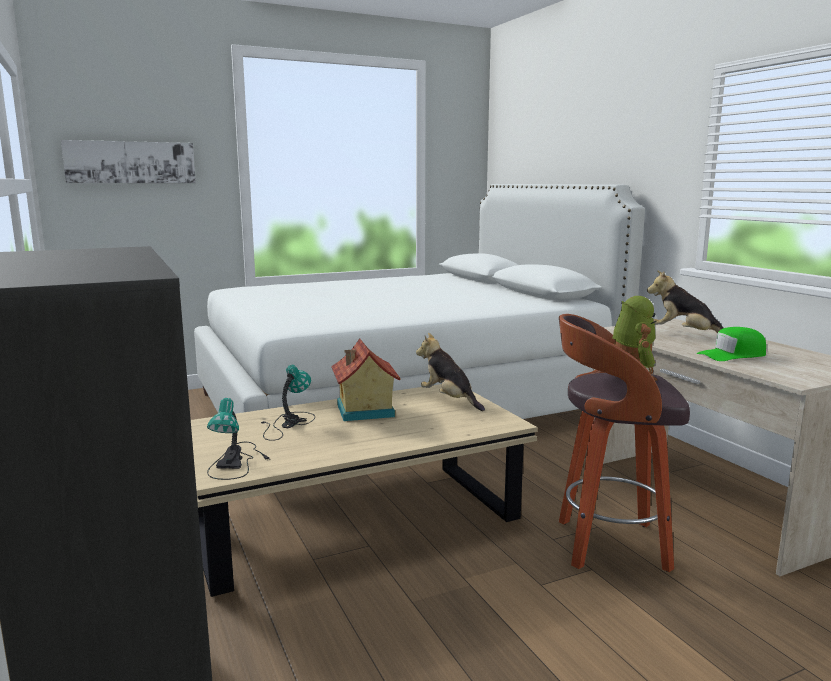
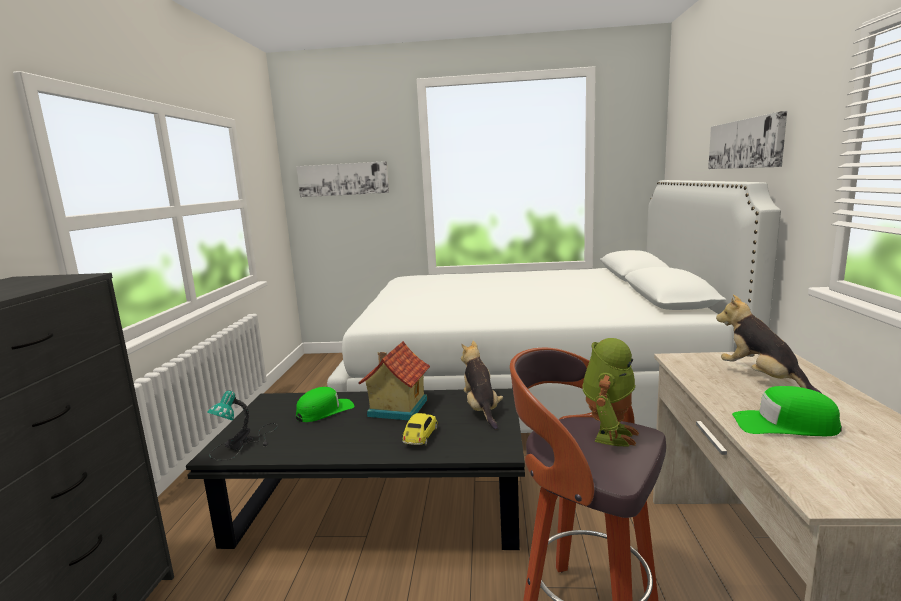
camera: 30 degrees right, 0 degrees up
(287, 424) = (325, 411): table lamp -> green cap
(356, 522) = (379, 508): beige coffee table -> black coffee table
(423, 426) = (420, 437): none -> toy car
(598, 151) = (745, 144): none -> picture

